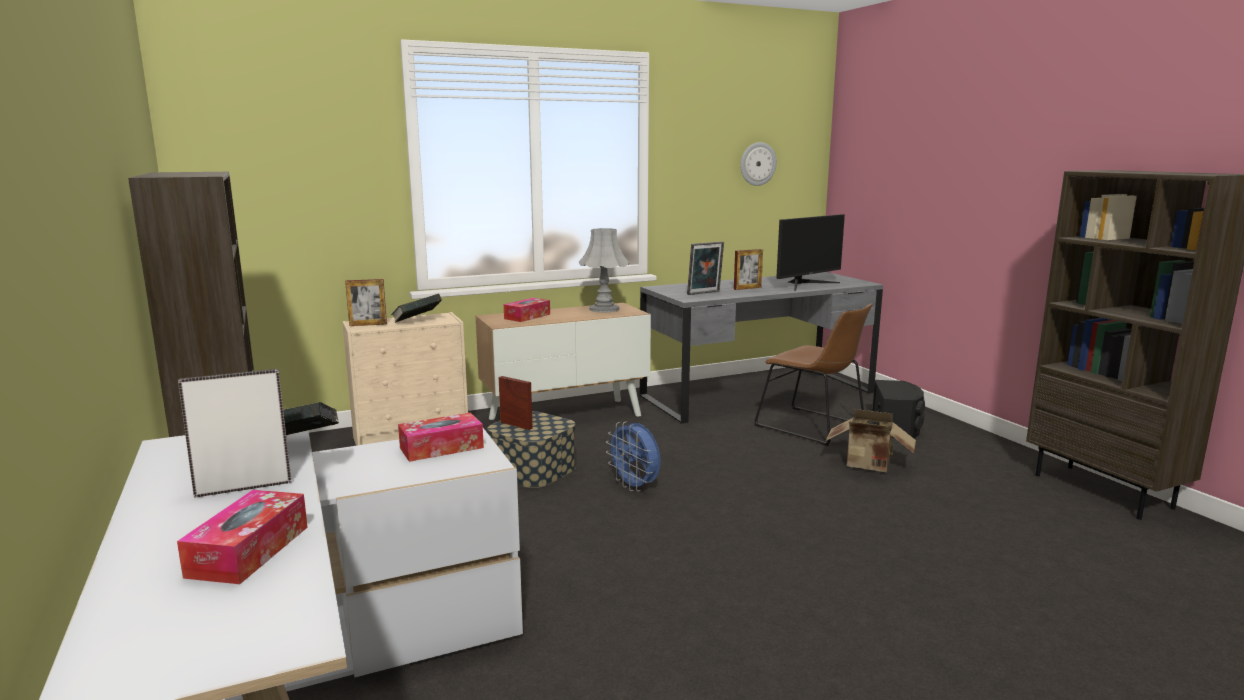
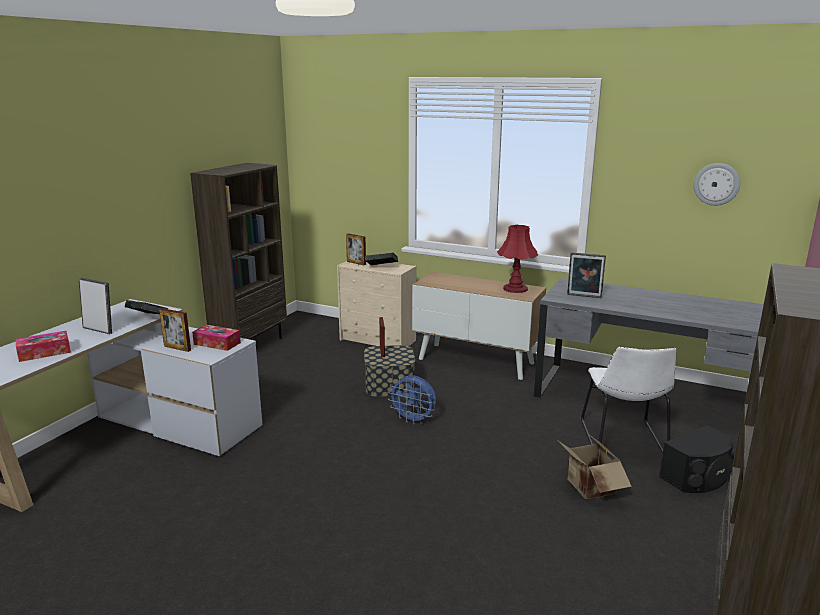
camera: 50 degrees right, 5 degrees up
(527, 316) = (454, 281): tissue box -> none
(604, 309) = (515, 289): grey table lamp -> red table lamp
(635, 487) = (413, 420): blue fan -> blue fan turned 75 degrees counterclockwise
(747, 288) = (634, 302): picture frame -> picture frame (177, 348)
(805, 284) = (701, 313): monitor -> none
(813, 427) = (623, 443): brown chair -> white chair

